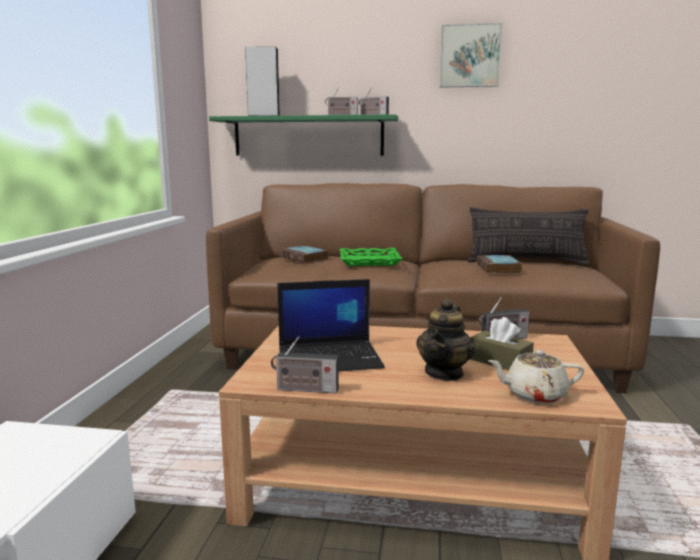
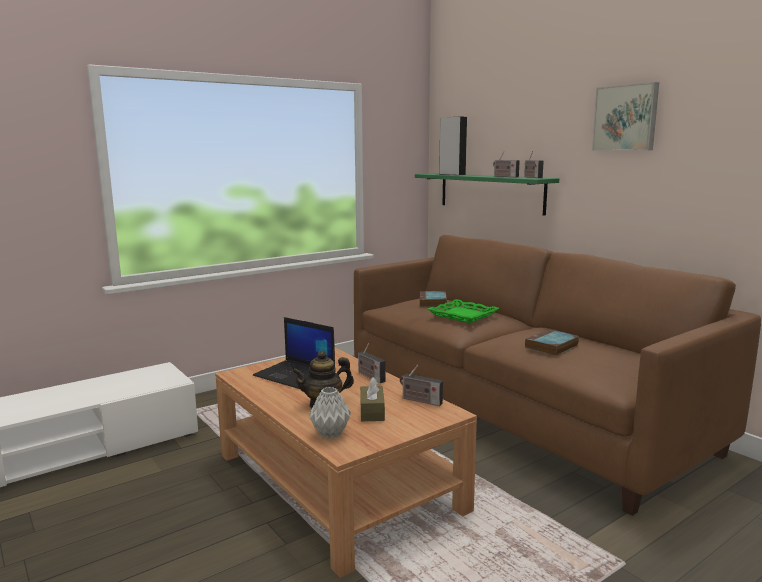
camera: 45 degrees right, 0 degrees up
(304, 389) = (244, 385): radio -> radio (370, 376)
(526, 262) = (612, 348): pillow -> none
(534, 395) = (331, 434): beige teapot -> grey vase

